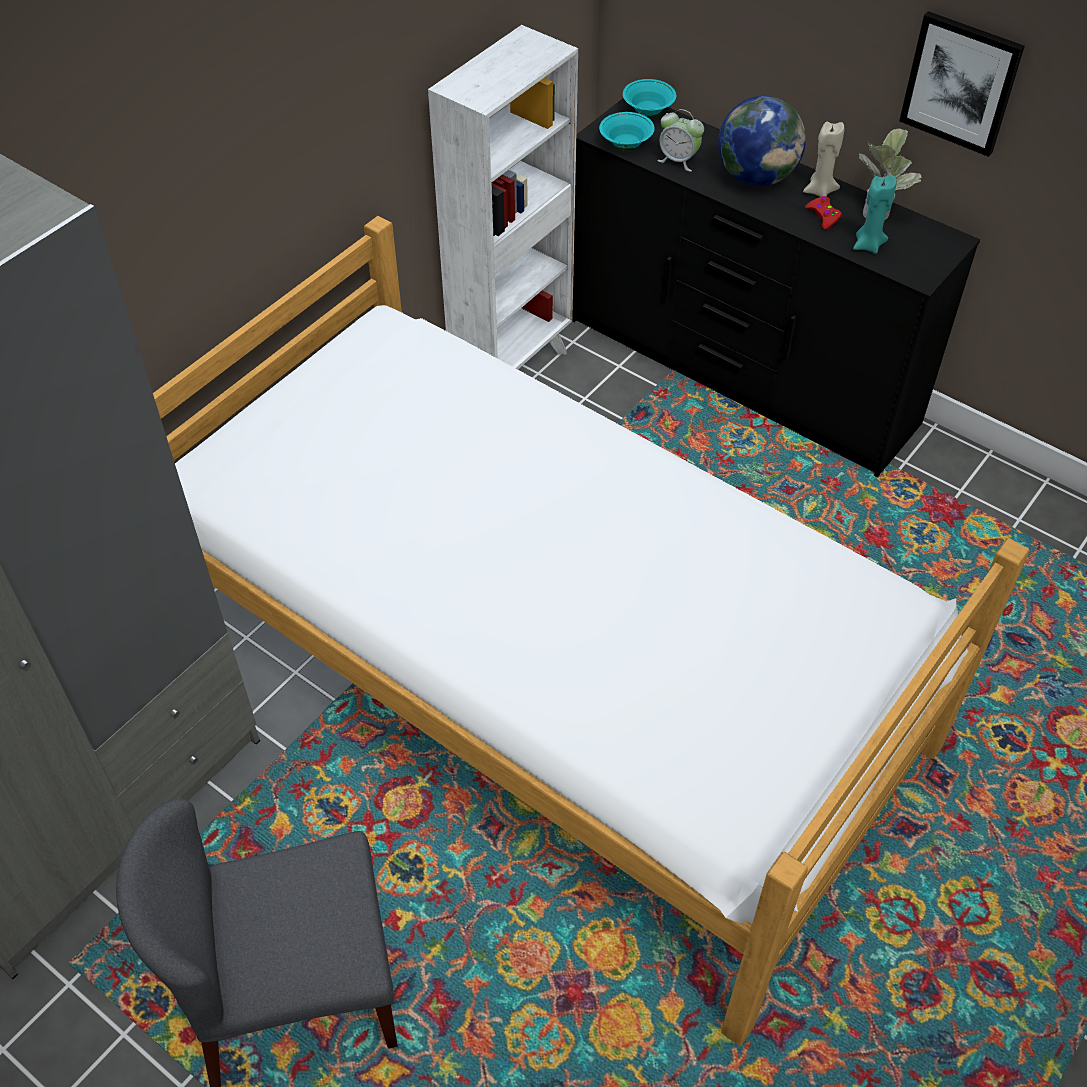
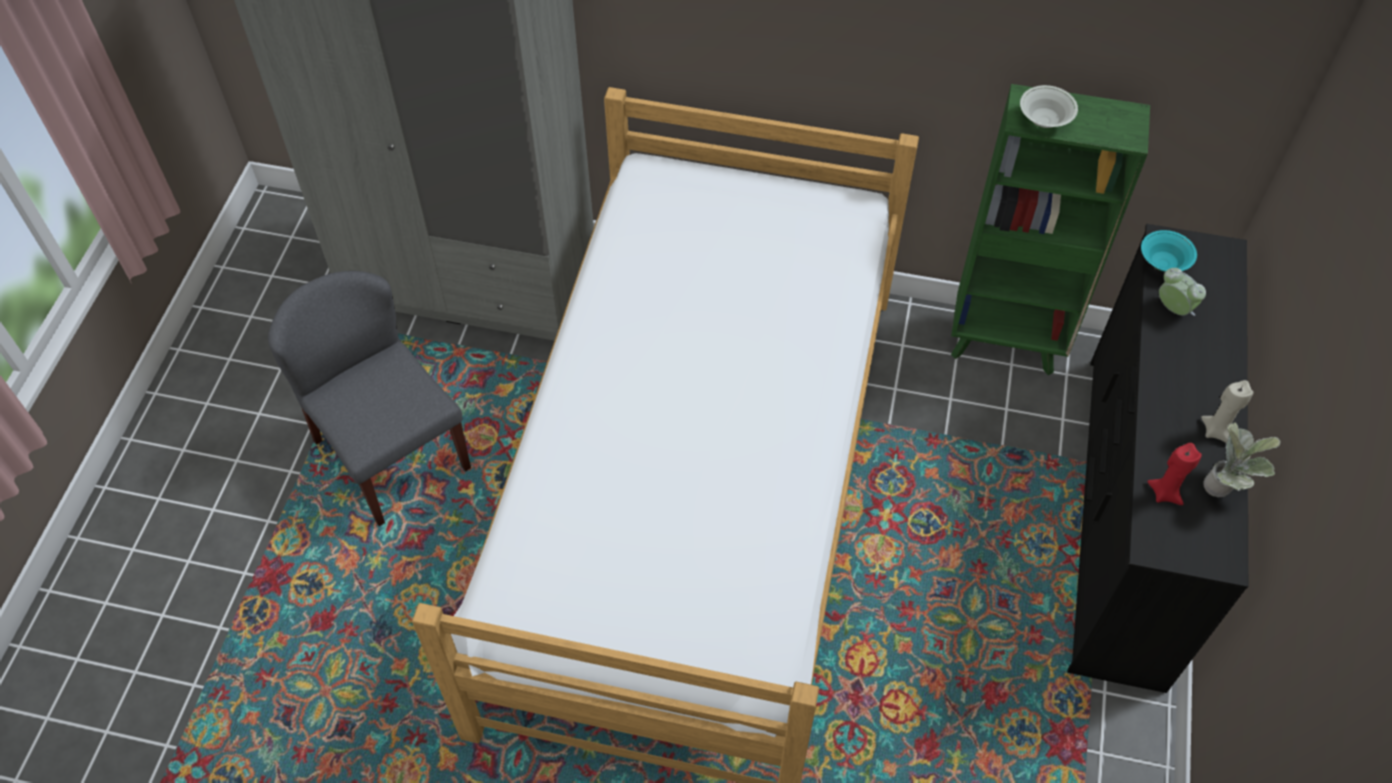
camera: 65 degrees right, 5 degrees up
(493, 88) = (1044, 121): none -> white bowl
(513, 366) = (1007, 343): white bookcase -> green bookcase
(648, 112) = (1225, 262): turquoise bowl -> none
(678, 160) = (1173, 309): alarm clock -> alarm clock turned 135 degrees clockwise
(756, 177) = (1196, 375): globe -> none
(823, 216) = (1180, 445): red game controller -> none
(868, 245) = (1165, 493): turquoise candle -> red candle
(961, 83) = (1316, 448): picture -> none

